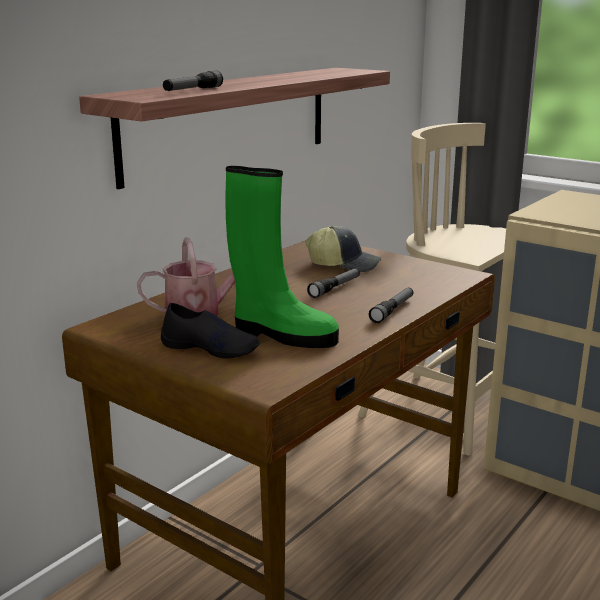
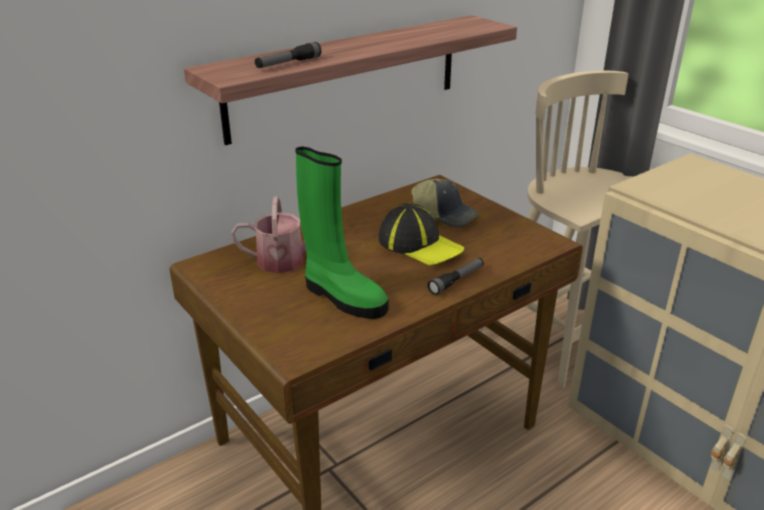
camera: 15 degrees right, 10 degrees up
(211, 348) = (275, 303): black shoe -> none
(335, 288) = (420, 244): flashlight -> cap

